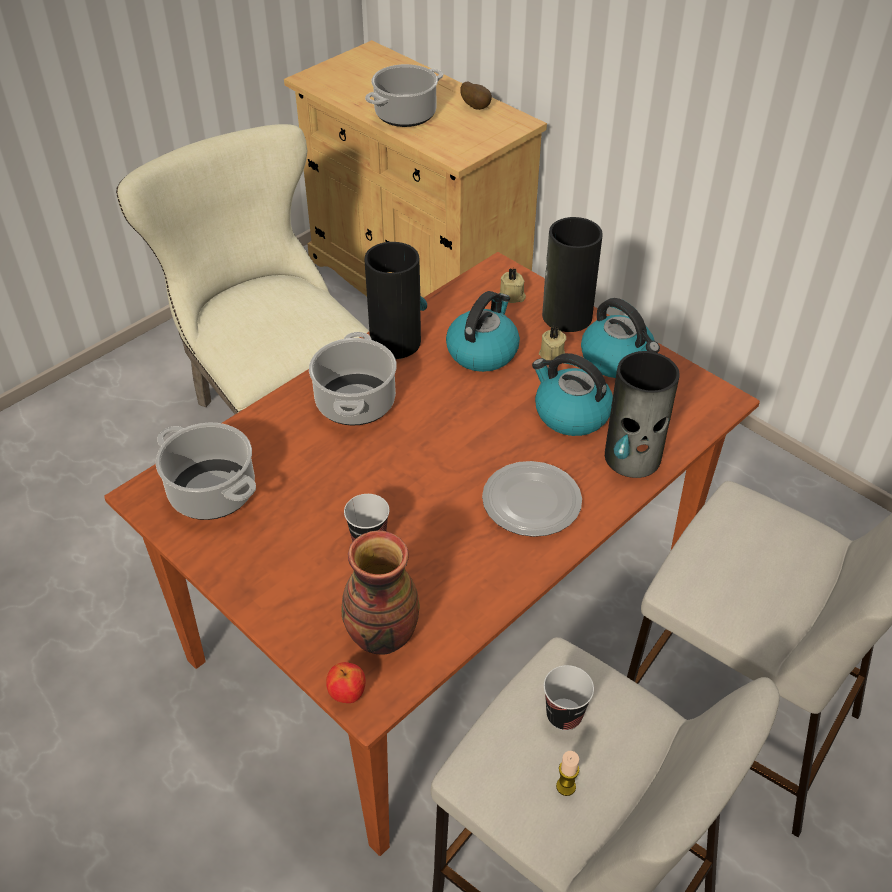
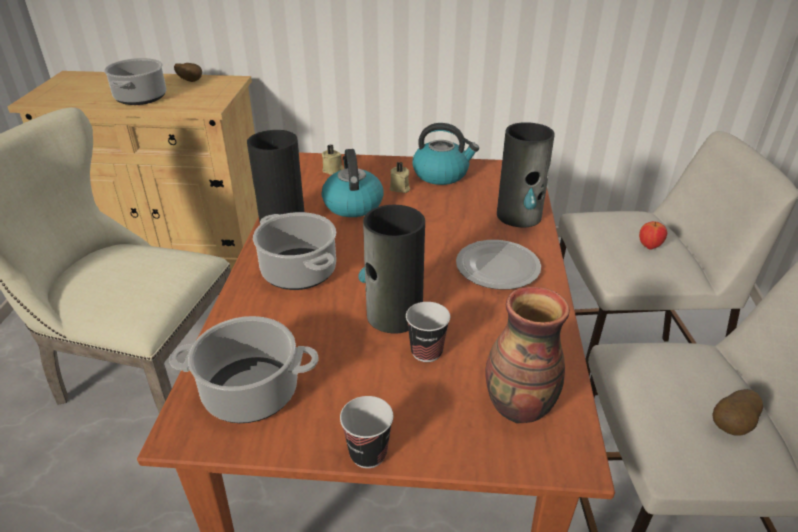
camera: 40 degrees left, 10 degrees down
(347, 694) = (553, 466): apple -> apple (649, 246)
(564, 715) = (670, 384): cup -> cup (368, 453)
(566, 316) = (380, 166): vase -> vase (393, 315)
(566, 786) = (732, 426): candle -> potato
(570, 414) = (453, 211): kettle -> none

